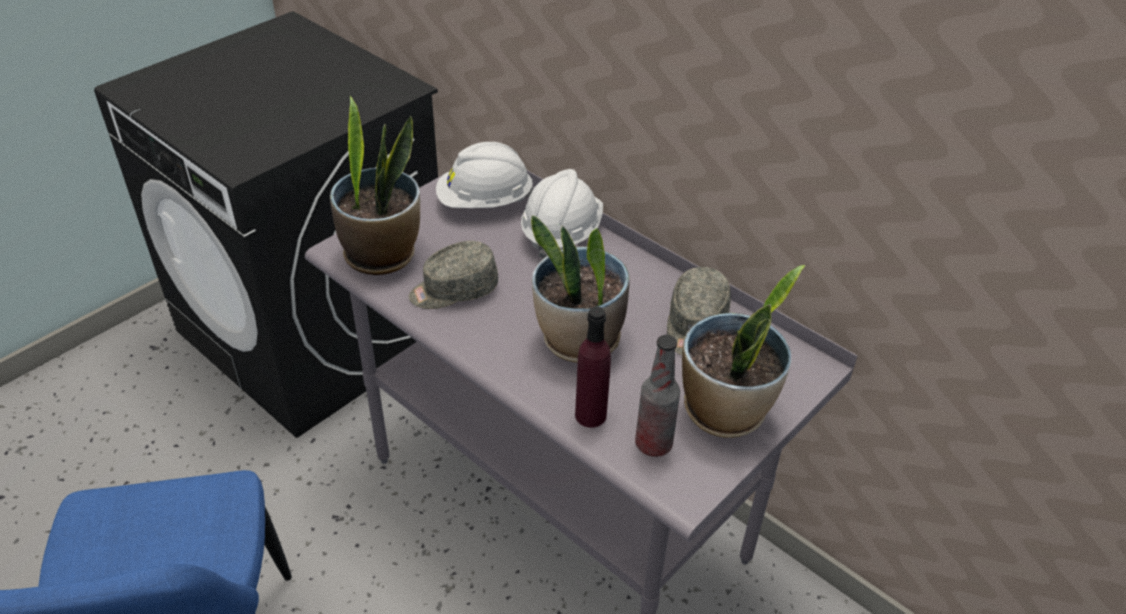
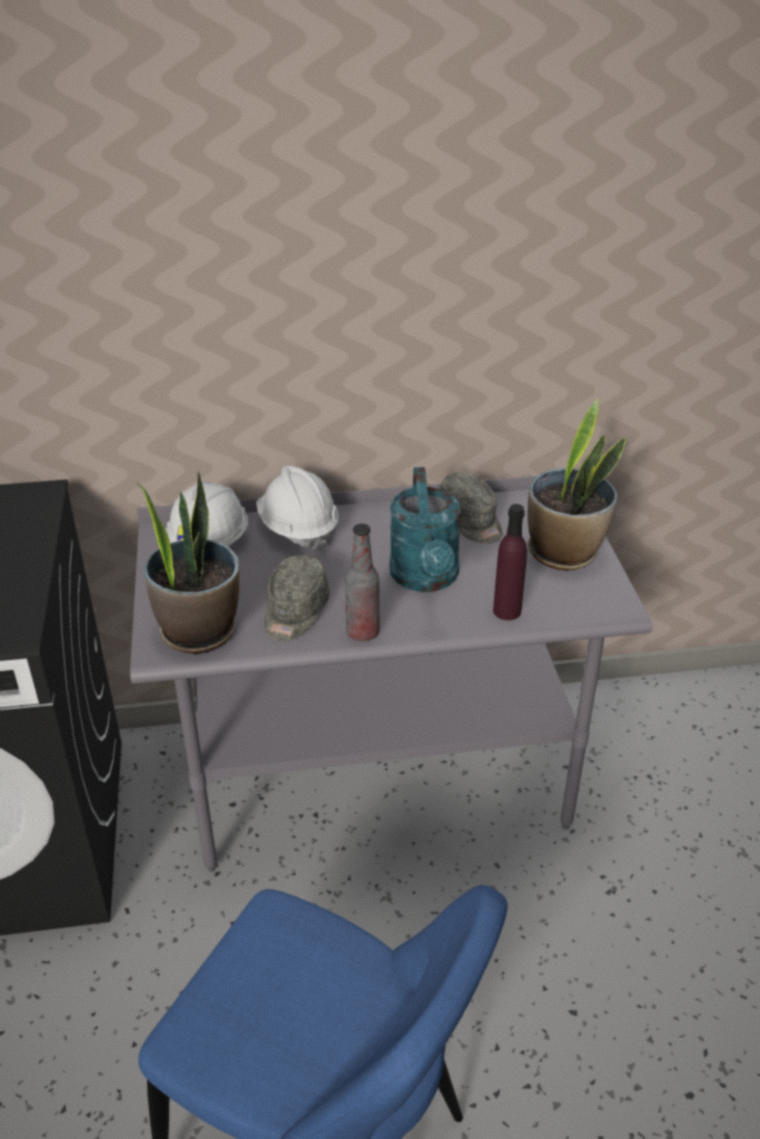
camera: 50 degrees left, 5 degrees down
(579, 340) = (426, 579): potted plant -> turquoise watering can
(653, 444) = (562, 597): bottle -> bottle (363, 632)

